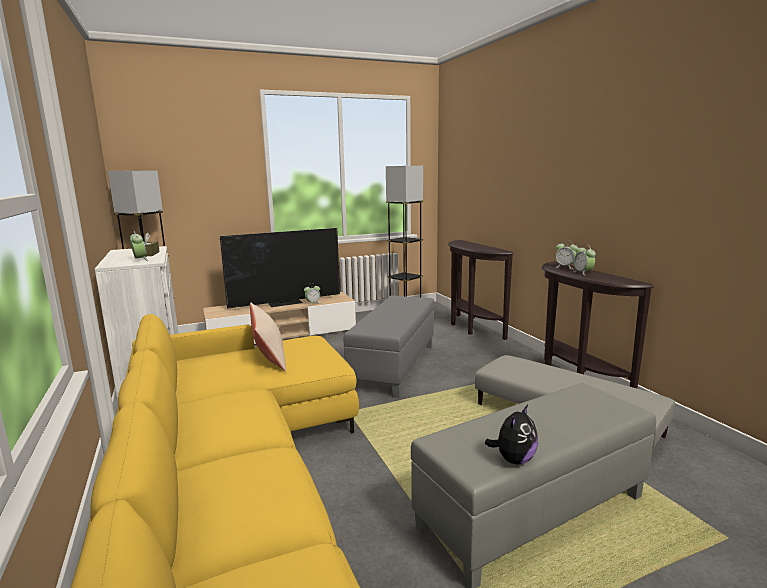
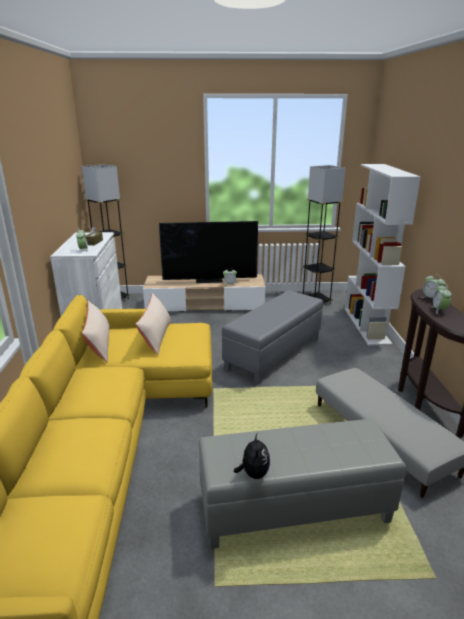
camera: 20 degrees right, 10 degrees up
(192, 374) = (99, 344): none -> beige pillow
(471, 327) = (367, 325): brown console table -> white bookcase
(513, 460) = (253, 473): plush toy -> plush toy turned 60 degrees counterclockwise

